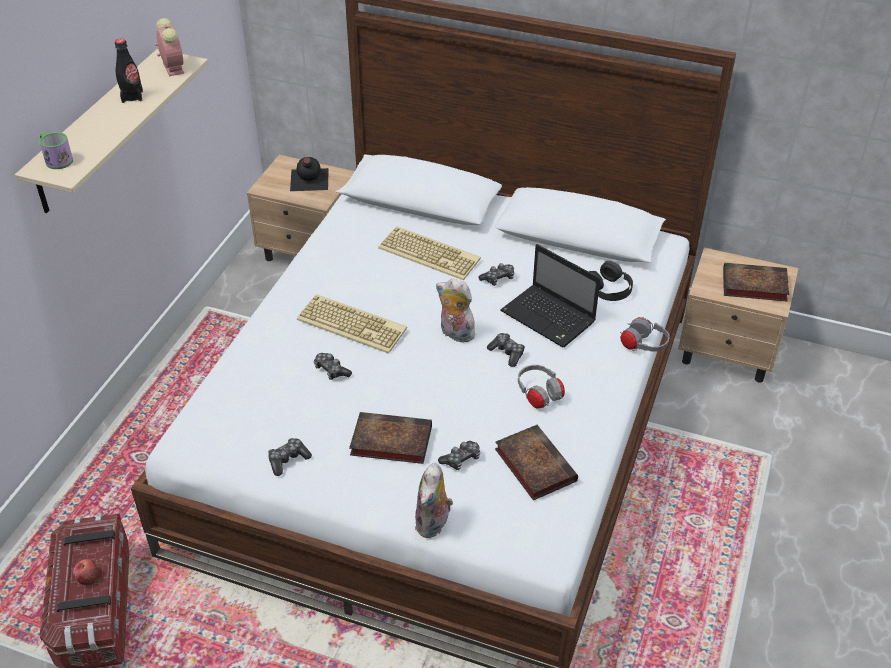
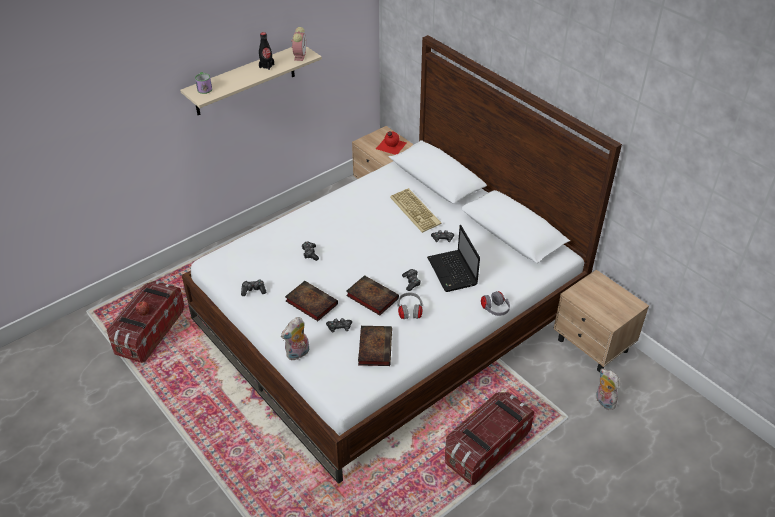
camera: 30 degrees right, 0 degrees up
(308, 180) = (390, 145): black bottle -> red bottle
(353, 324) = (341, 233): keyboard -> none
(455, 334) = (392, 260): plush toy -> plush toy (603, 401)
(609, 288) = (503, 269): black headphones -> none
(709, 543) = (486, 448): none -> storage box
(752, 285) = (607, 304): book -> book (371, 297)

